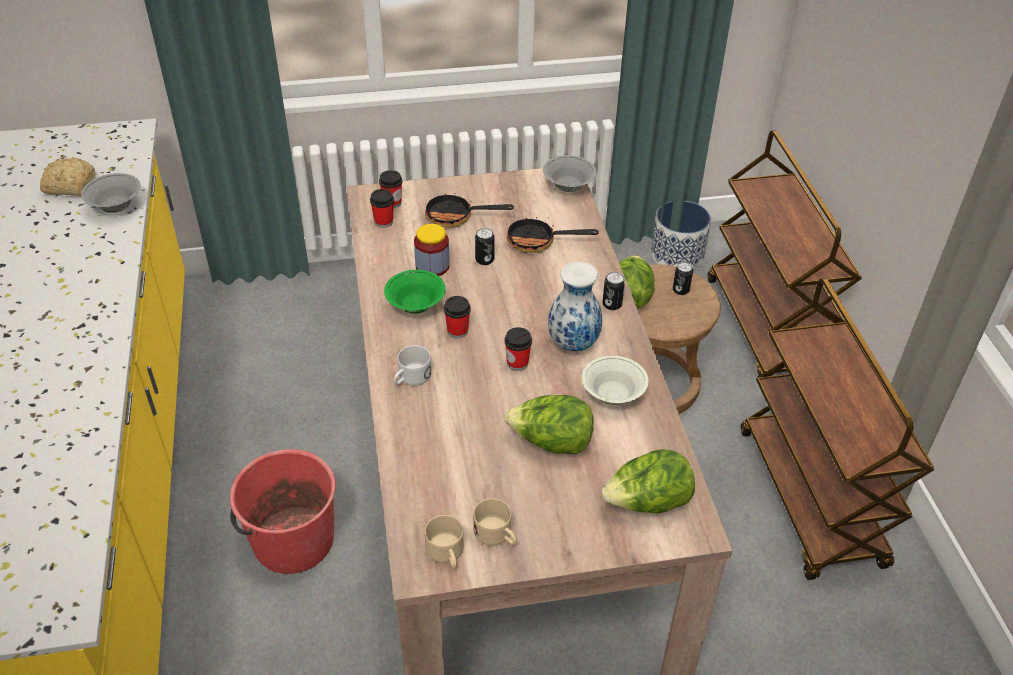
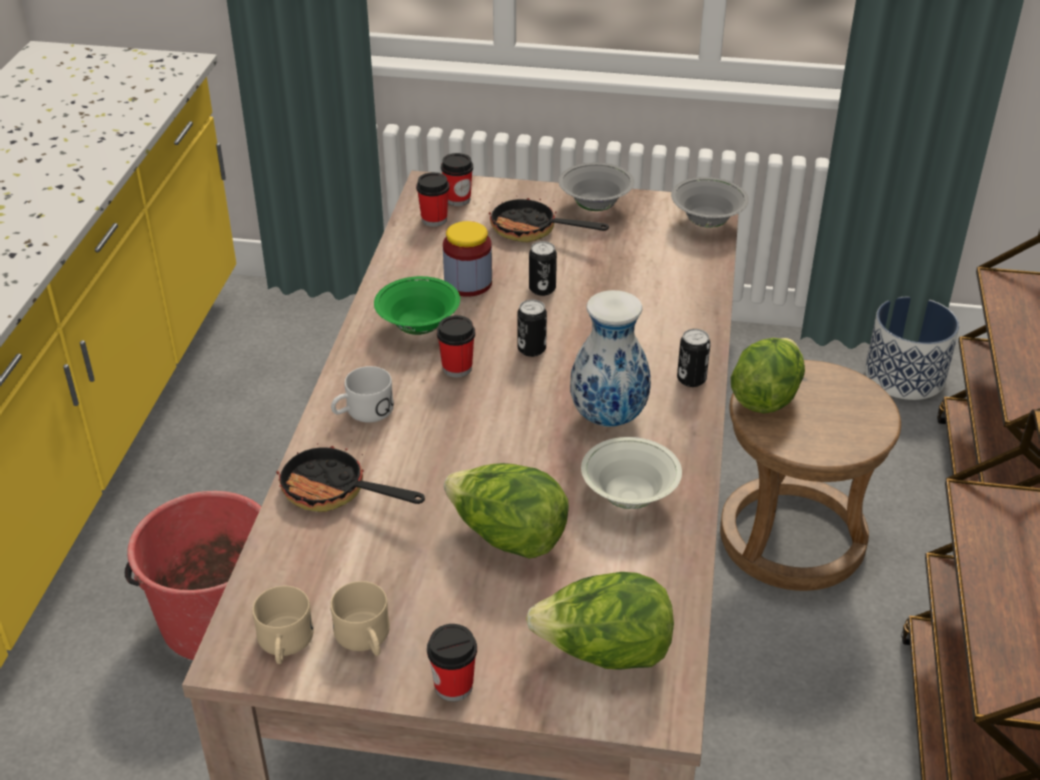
camera: 20 degrees right, 5 degrees down
(69, 185) = (74, 109): bread -> none
(116, 207) = (111, 141): grey bowl -> grey bowl (595, 206)
(517, 363) = (516, 425): cup -> cup (453, 686)
(538, 242) = (628, 281): frying pan -> frying pan (334, 493)
(680, 290) = (846, 402): can -> can (531, 349)

